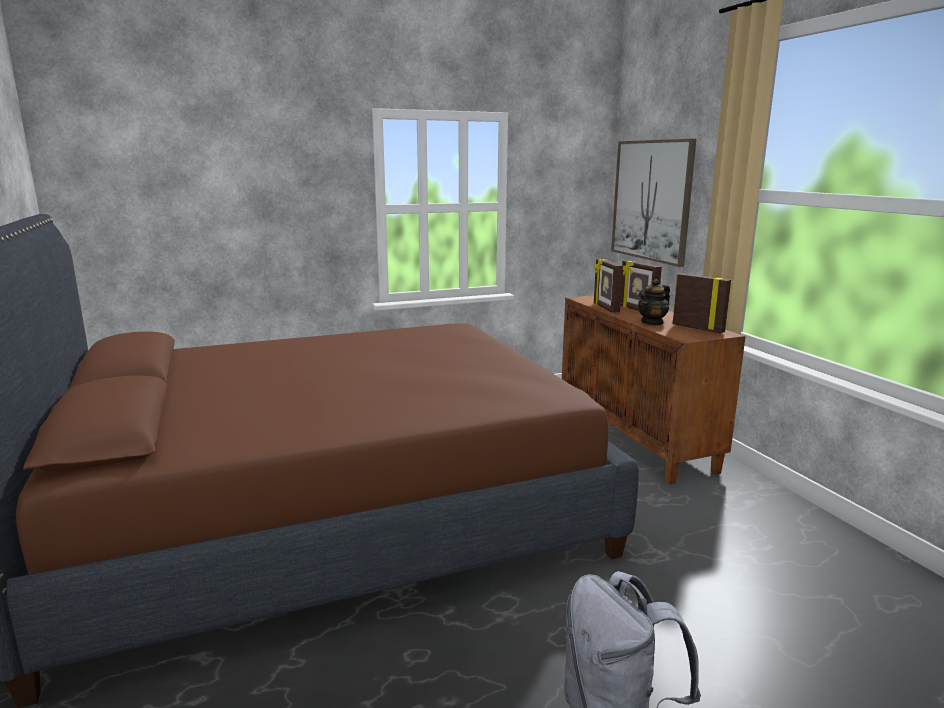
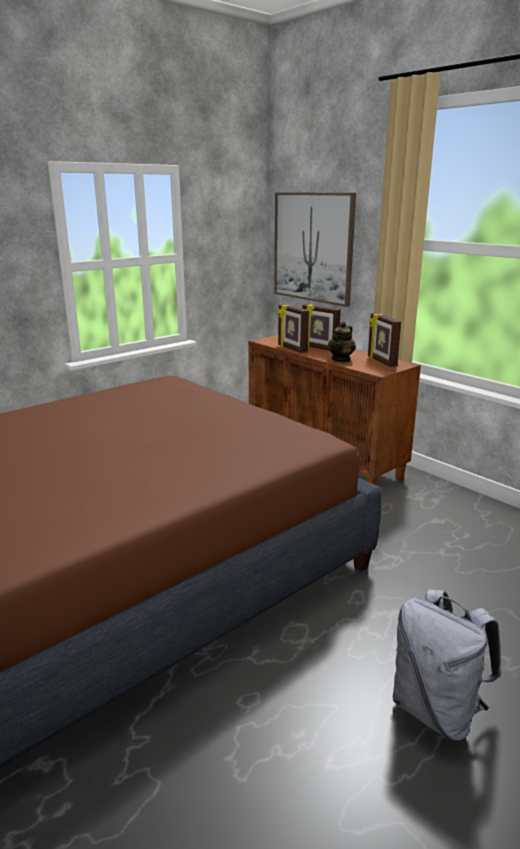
camera: 20 degrees left, 5 degrees up
(698, 328) = (381, 361): picture frame -> picture frame turned 135 degrees counterclockwise

